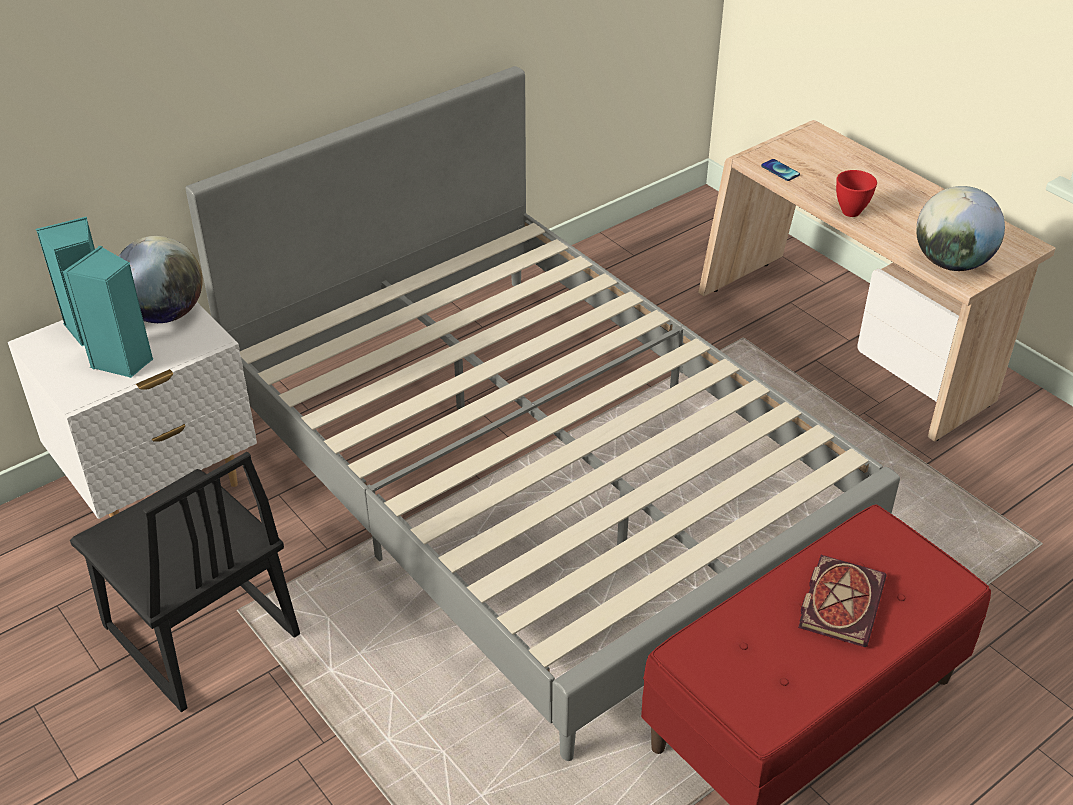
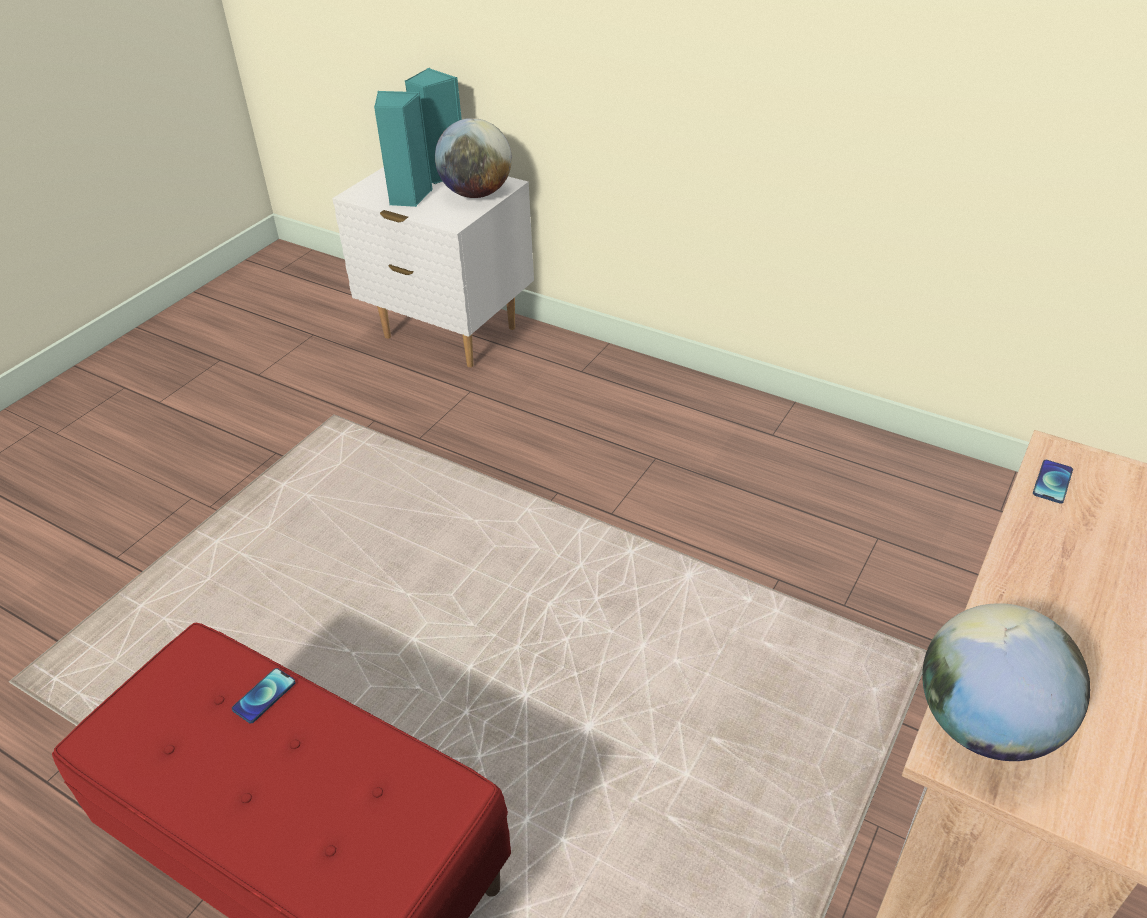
camera: 70 degrees right, 0 degrees up
(199, 633) = (305, 405): black chair -> none
(537, 474) = (577, 538): grey bed -> none
(754, 614) = (264, 696): none -> phone
(840, 601) = (302, 778): book -> none
(849, 212) = (1017, 574): red bowl -> none

